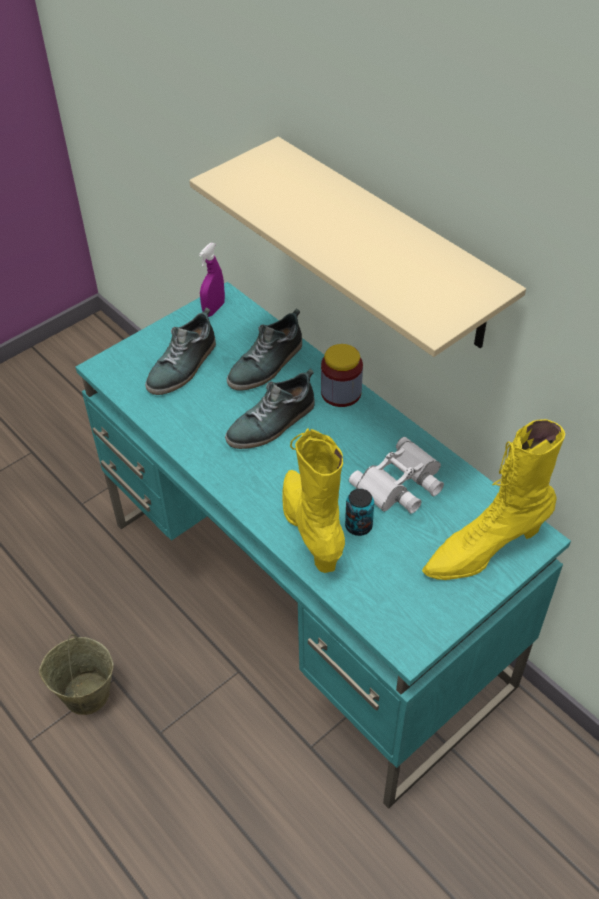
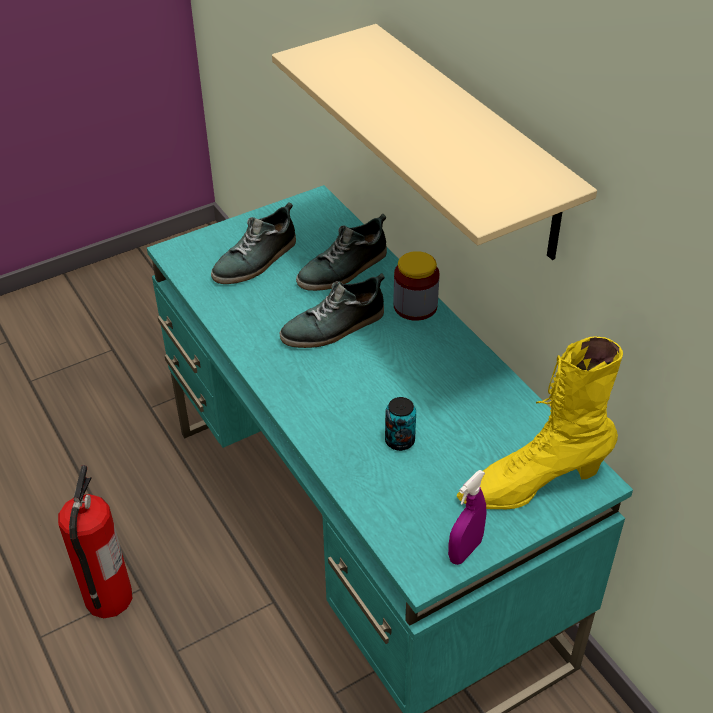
camera: 10 degrees right, 5 degrees down
(85, 694) = (108, 598): beige bucket -> fire extinguisher
(214, 309) = (302, 209): purple spray bottle -> purple spray bottle (465, 551)
(311, 528) = (348, 436): yellow boot -> none
(401, 484) = (457, 405): white binoculars -> none

